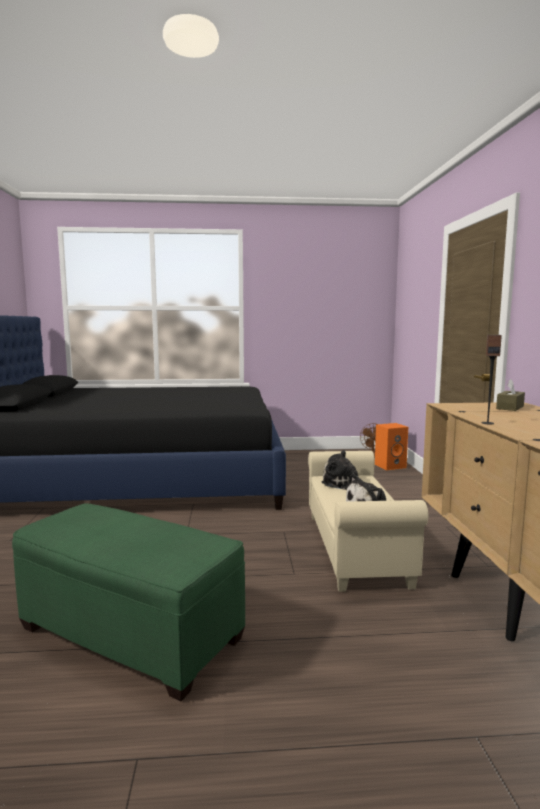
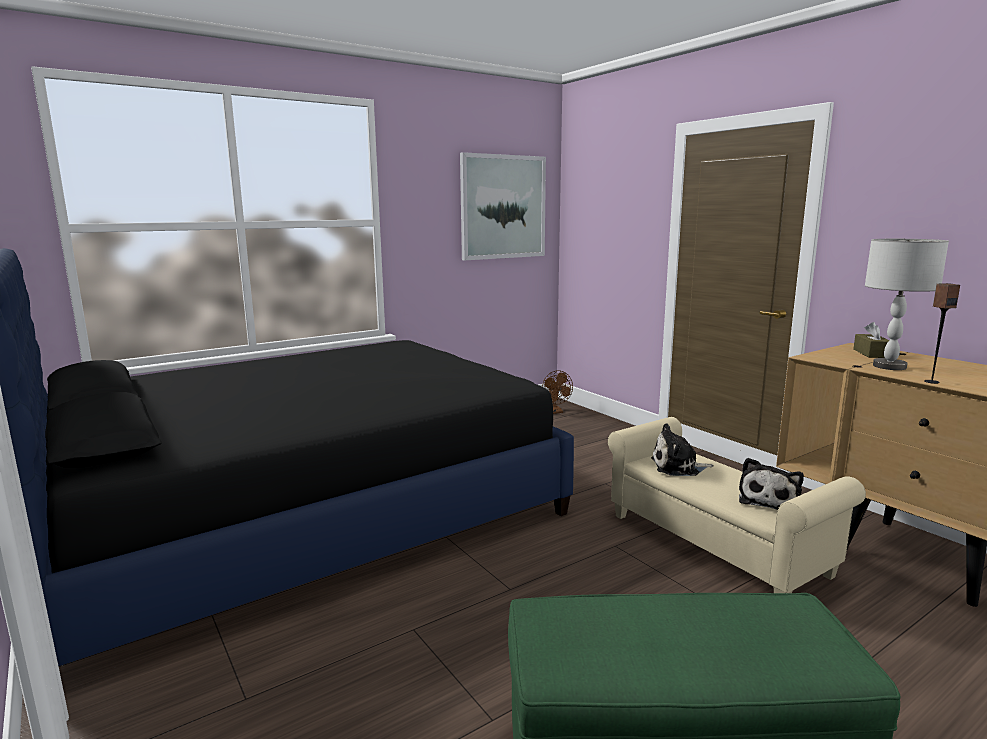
camera: 30 degrees left, 5 degrees up
(342, 299) = (503, 207): none -> picture
(390, 466) = (592, 422): orange speaker -> none
(491, 414) = (890, 366): none -> grey table lamp

